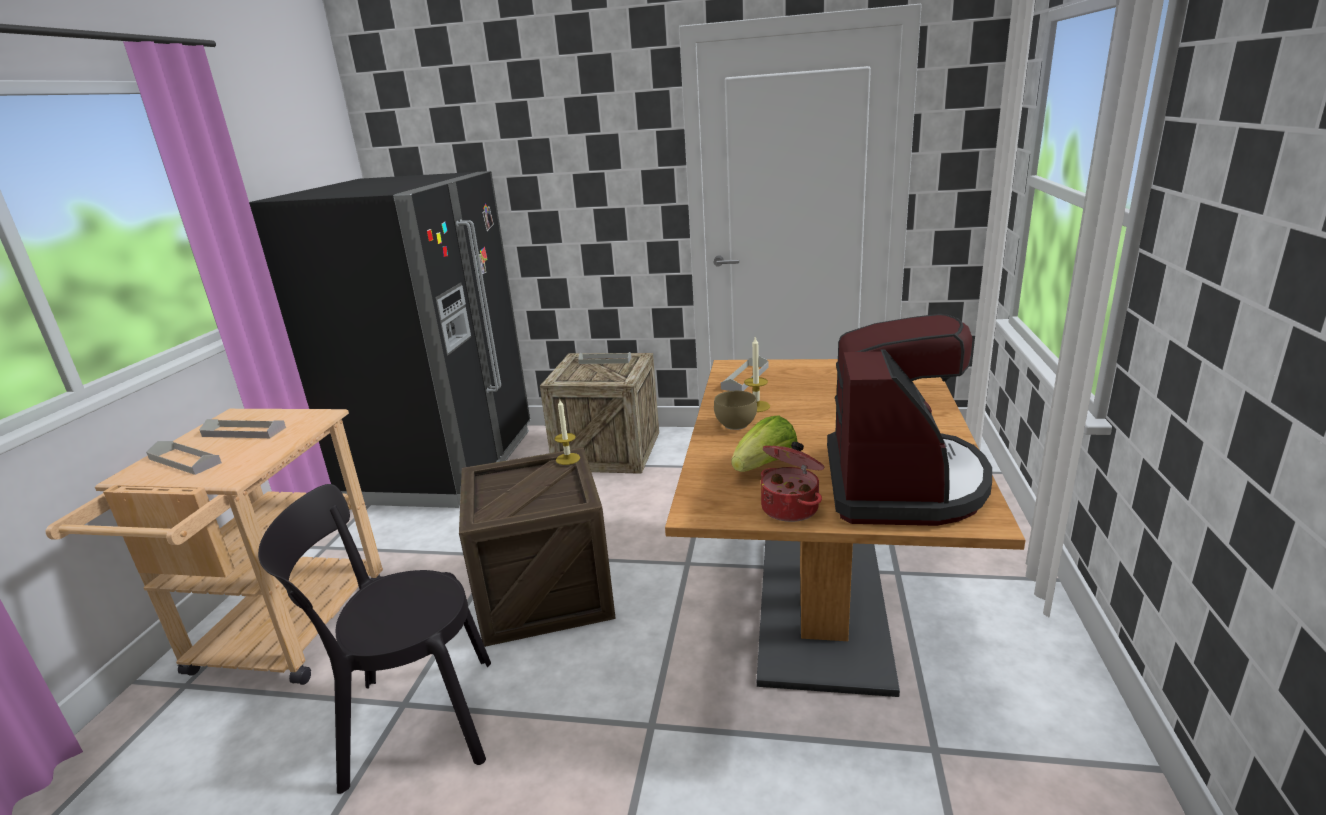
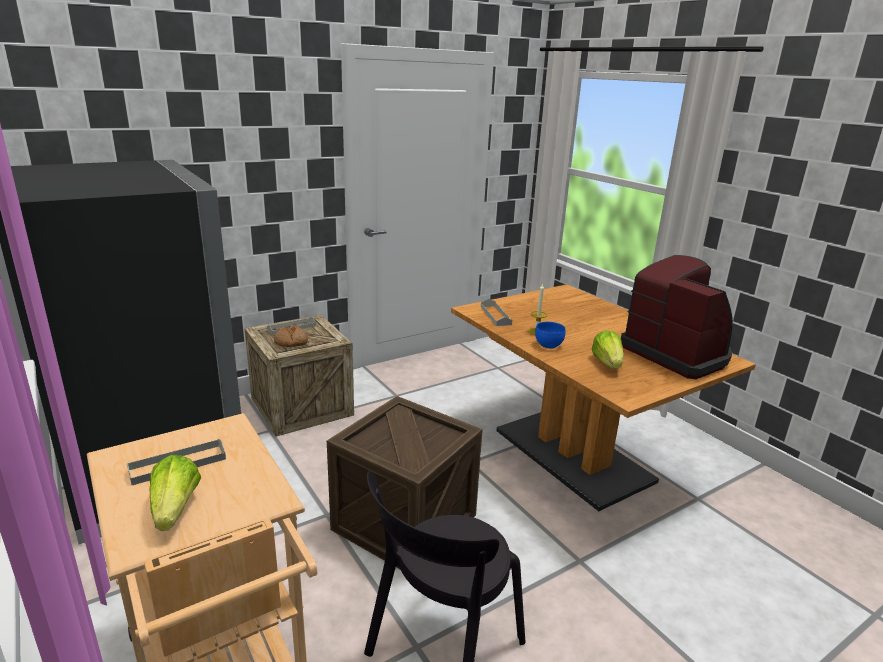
camera: 45 degrees left, 0 degrees up
(185, 461) = (175, 510): grey tray -> lettuce
(568, 459) = (401, 407): candle -> none
(582, 374) = (291, 342): none -> bread
(735, 425) = (549, 346): brown bowl -> blue bowl
(791, 507) = (660, 380): cooking pot -> none

